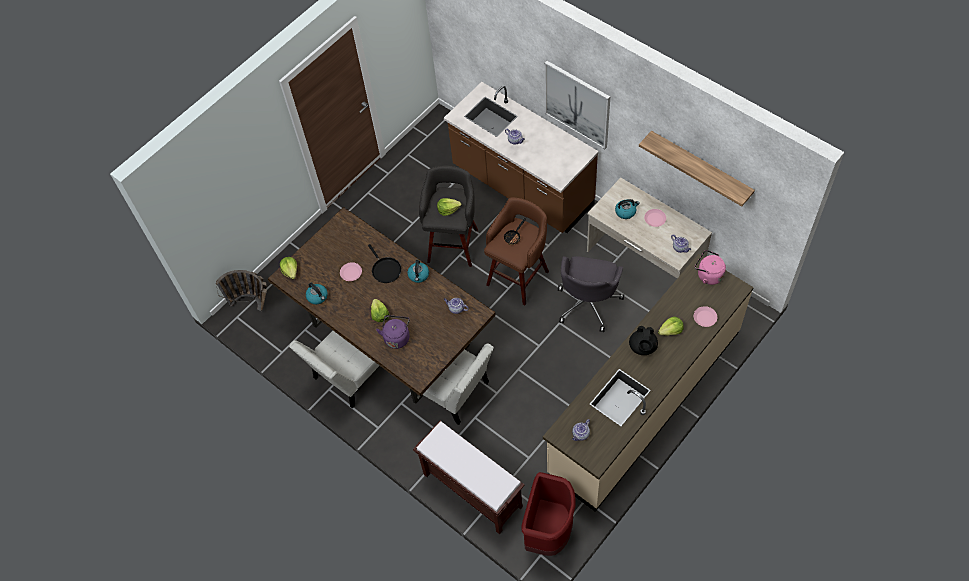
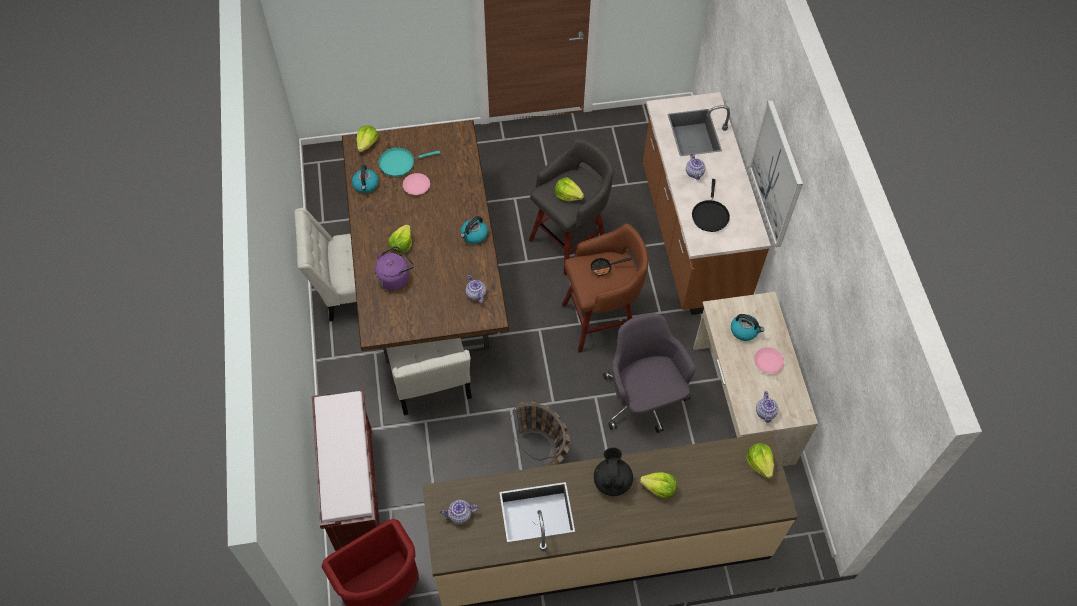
camera: 35 degrees right, 0 degrees up
(254, 305) = (342, 162): basket -> basket (545, 453)
(325, 267) = (399, 163): none -> turquoise frying pan
(385, 269) = (450, 206): black frying pan -> black frying pan (710, 215)
(588, 303) = (643, 400): grey office chair -> grey office chair turned 105 degrees clockwise
(642, 347) = (612, 481): black teapot -> black teapot turned 135 degrees clockwise
(700, 167) = (840, 335): shelf -> none
(705, 317) = (710, 505): pink plate -> none
(708, 275) = (760, 463): pink kettle -> lettuce

